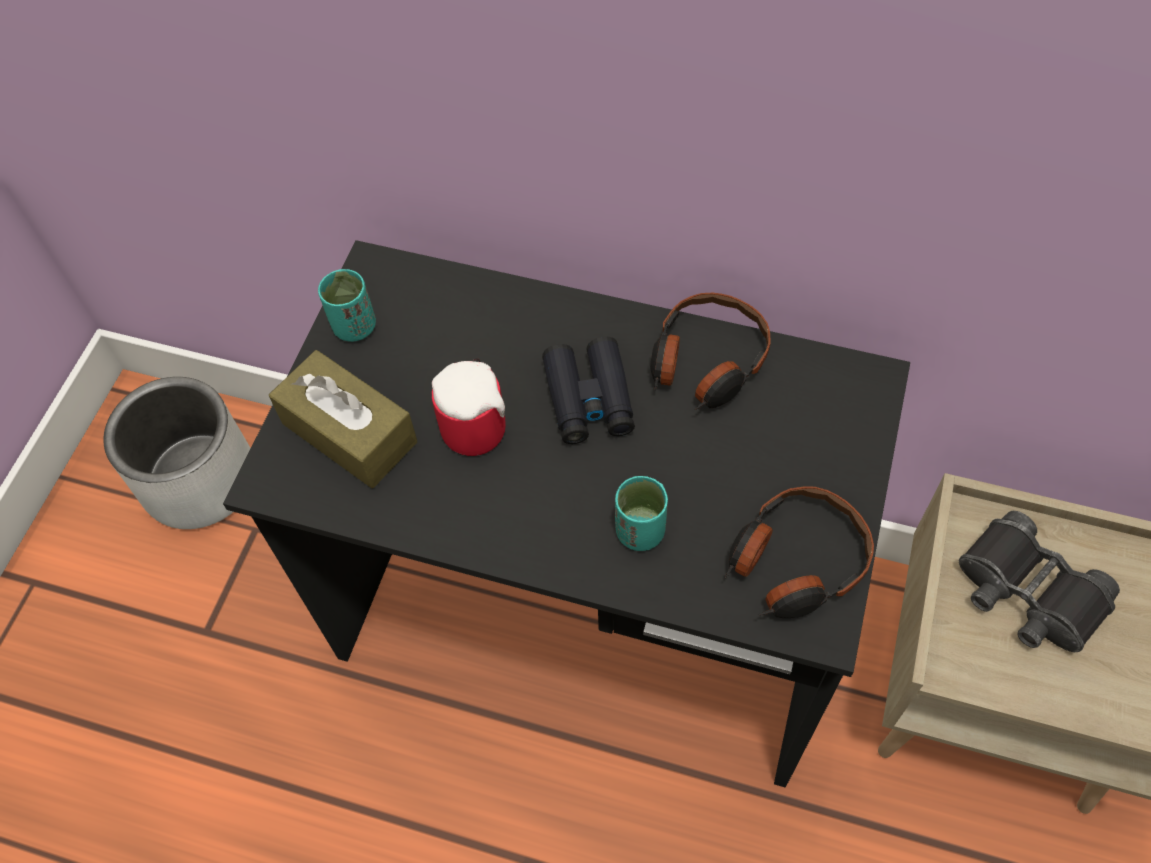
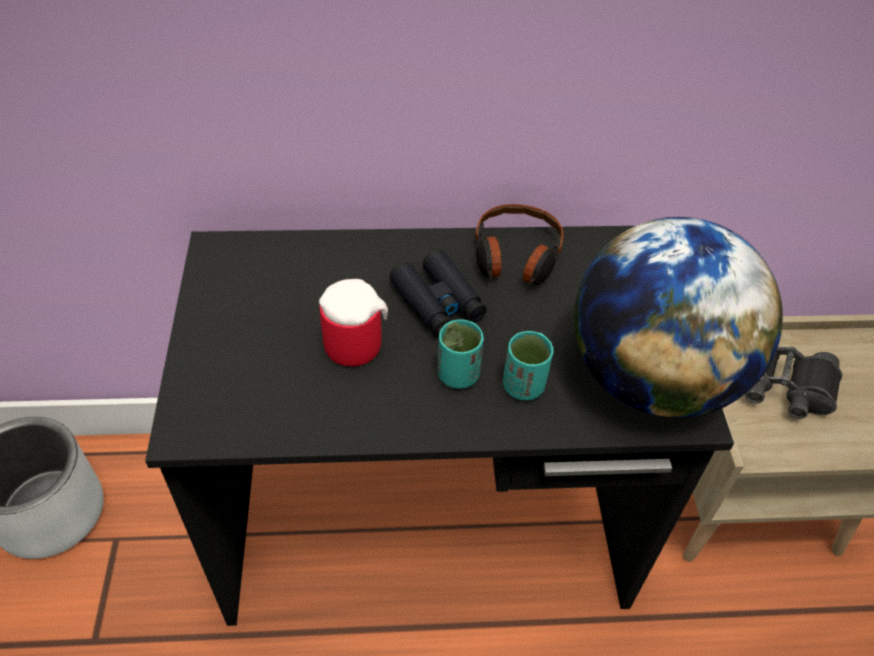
camera: 25 degrees left, 10 degrees down
(349, 432) = (244, 374): brown tissue box -> none
(354, 326) = (216, 293): turquoise cup -> turquoise cup (458, 374)
(795, 562) = (651, 377): headphones -> globe

